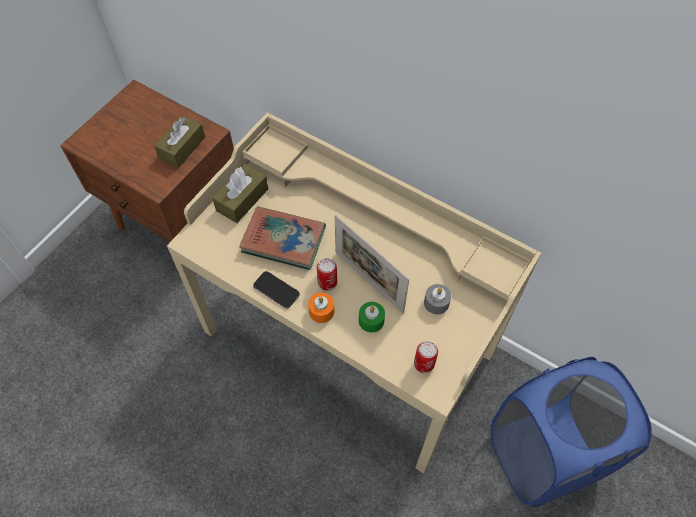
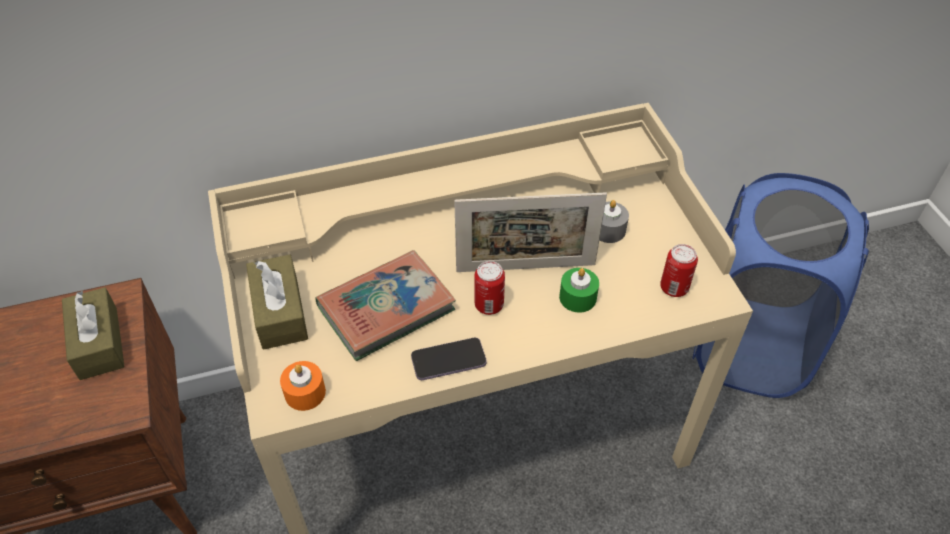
camera: 50 degrees left, 10 degrees down
(321, 311) = (521, 335): orange candle -> orange candle (305, 393)

